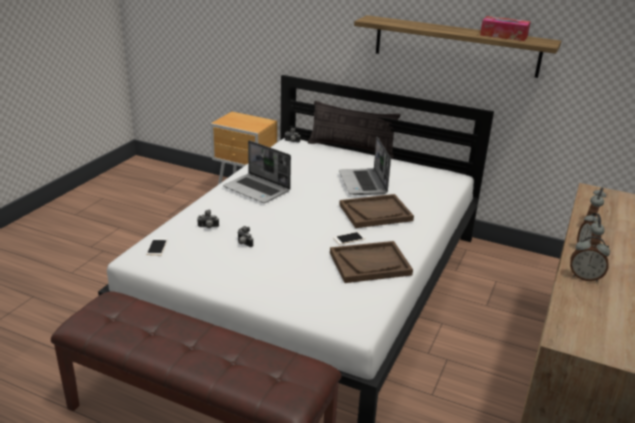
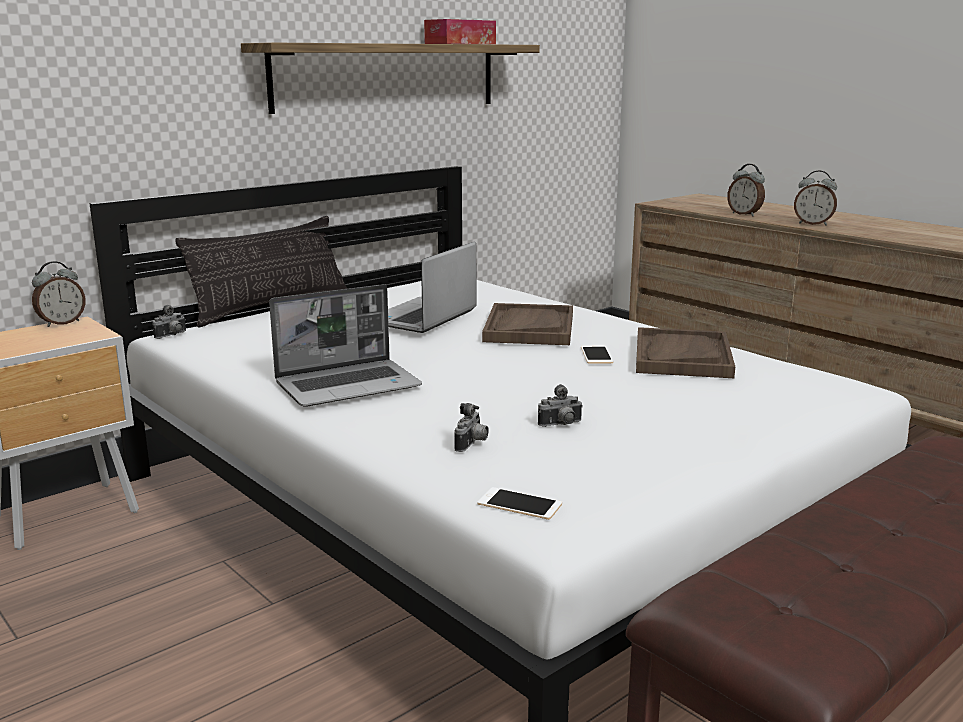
camera: 65 degrees left, 10 degrees down
(363, 183) = (423, 317): laptop -> laptop turned 105 degrees clockwise
(584, 277) = (871, 232): alarm clock -> alarm clock (61, 323)

